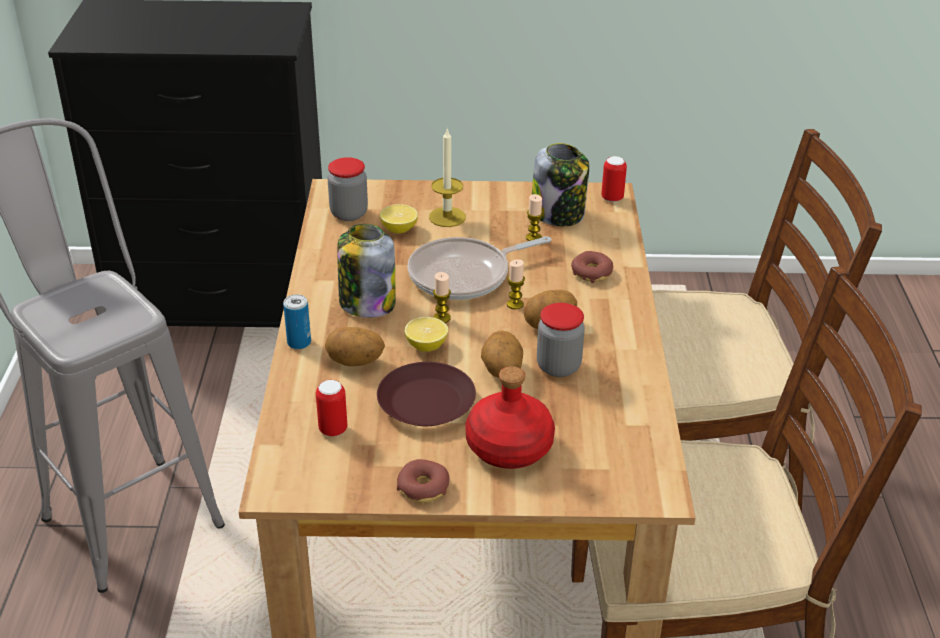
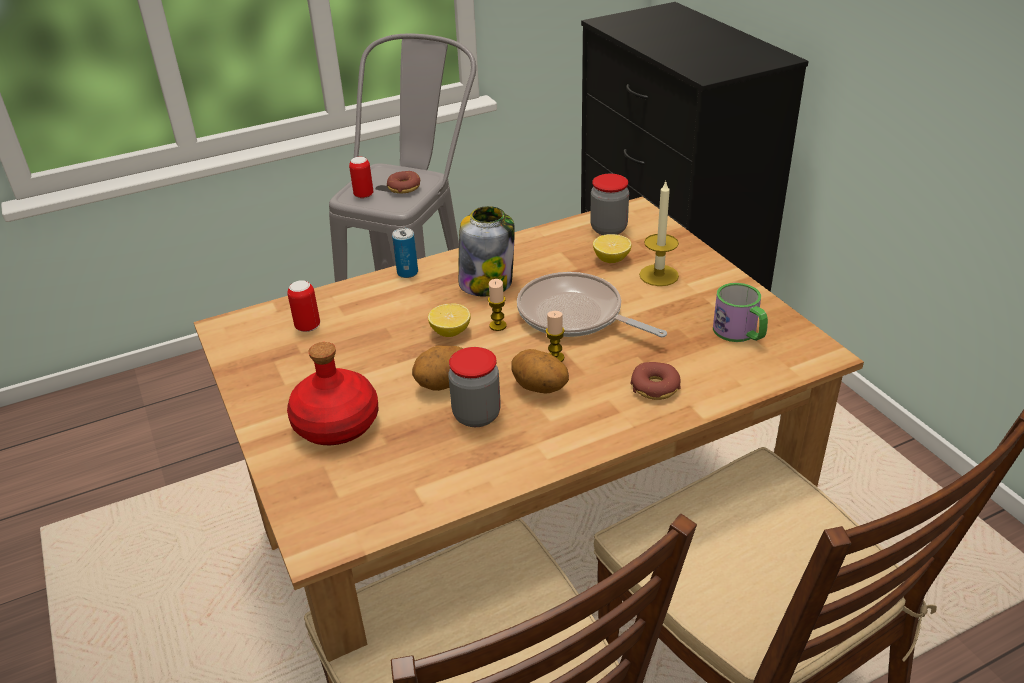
camera: 65 degrees right, 0 degrees up
(355, 363) = (400, 306): potato -> none
(423, 487) = (258, 395): donut -> donut (404, 188)
(425, 402) = (371, 358): brown plate -> none
(533, 237) = (679, 332): candle -> none
(558, 213) = (740, 333): jar -> mug
(612, 198) = (813, 357): can -> can (363, 195)

